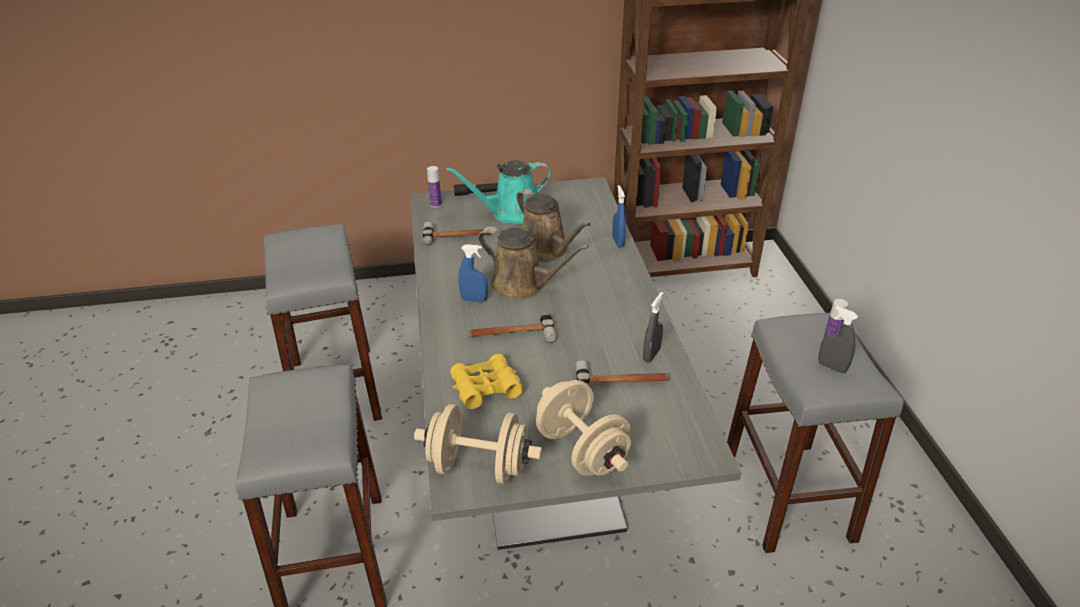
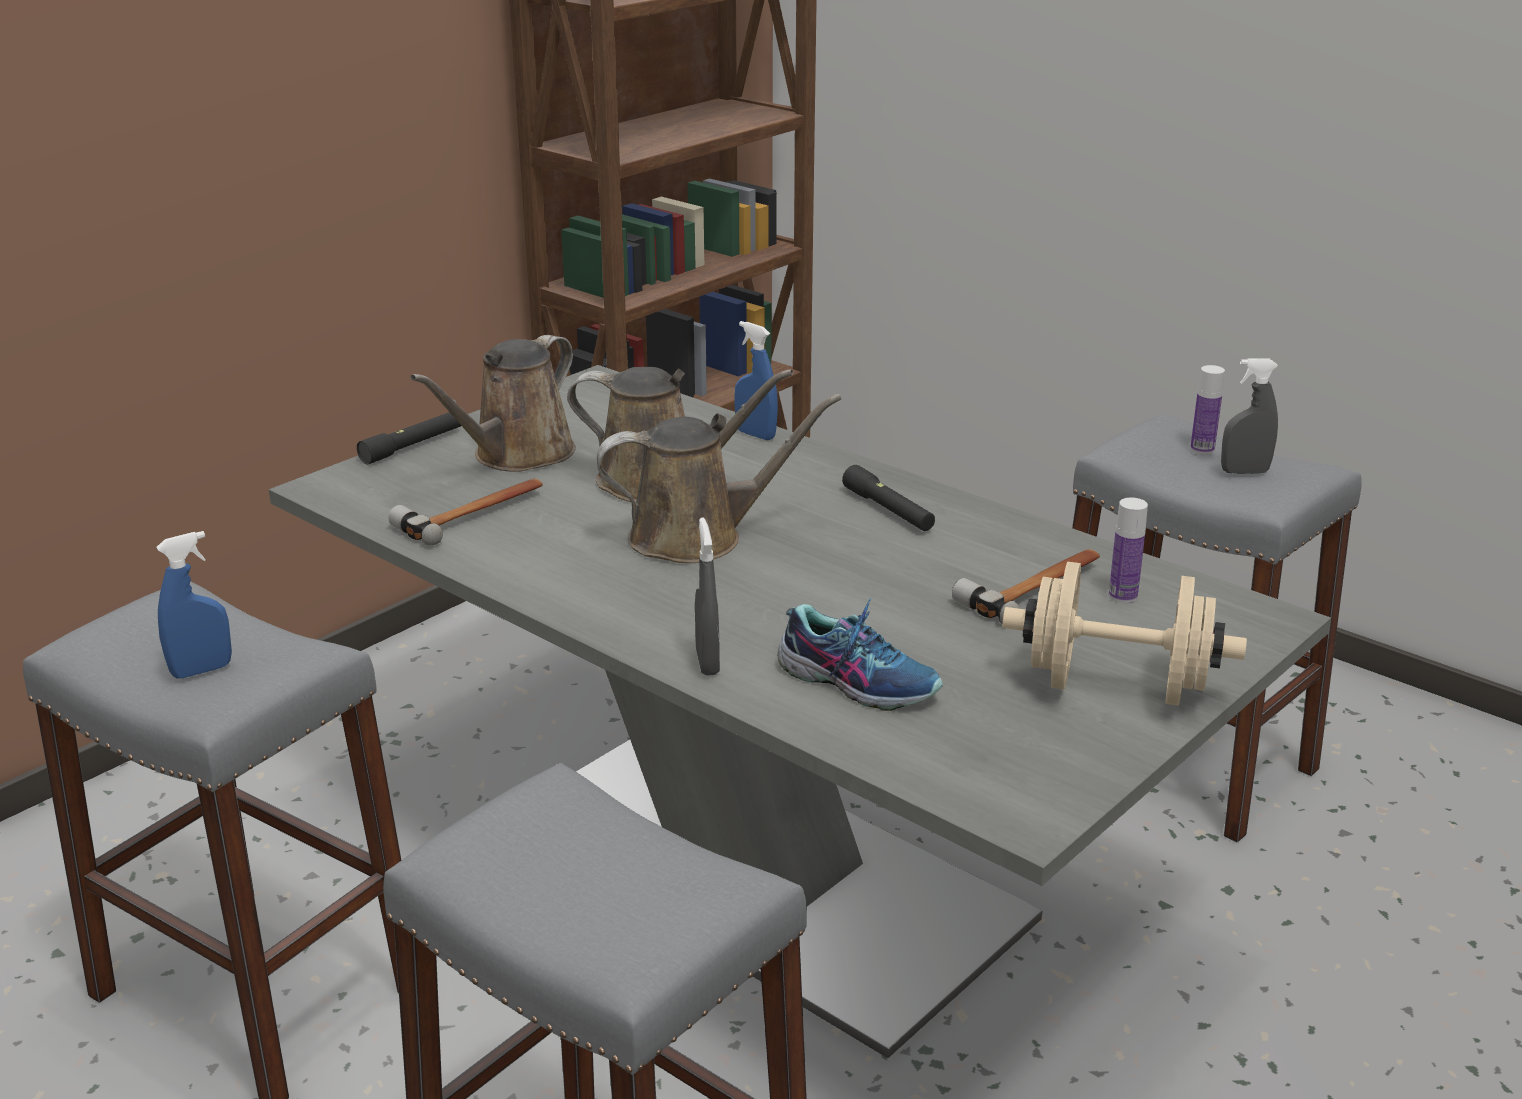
camera: 40 degrees left, 10 degrees down
(436, 205) = (351, 487): bottle -> bottle (1123, 596)
(474, 300) = (647, 584): blue spray bottle -> blue spray bottle (202, 670)
(479, 466) = (1014, 776): beige dumbbell -> none
(485, 387) = (858, 681): yellow binoculars -> shoe
(511, 213) = (517, 455): turquoise watering can -> brown watering can
(511, 335) = (786, 603): hammer -> none
(618, 308) = (888, 510): none -> black flashlight
(651, 355) = (1023, 544): grey spray bottle -> grey spray bottle (707, 662)

